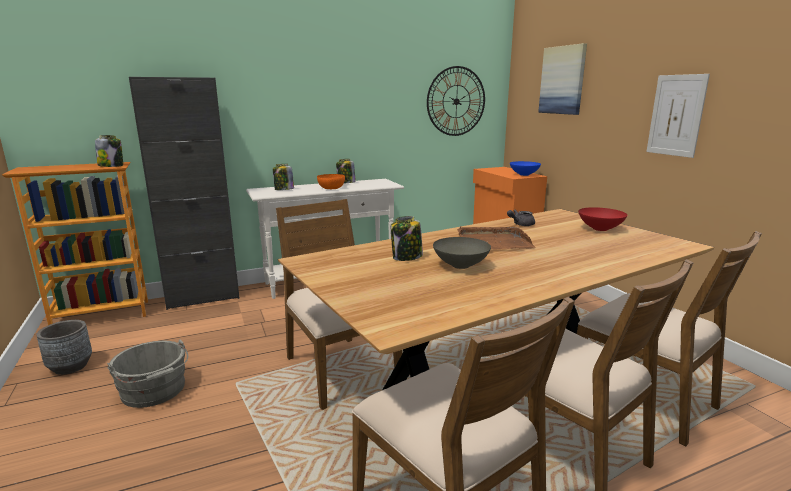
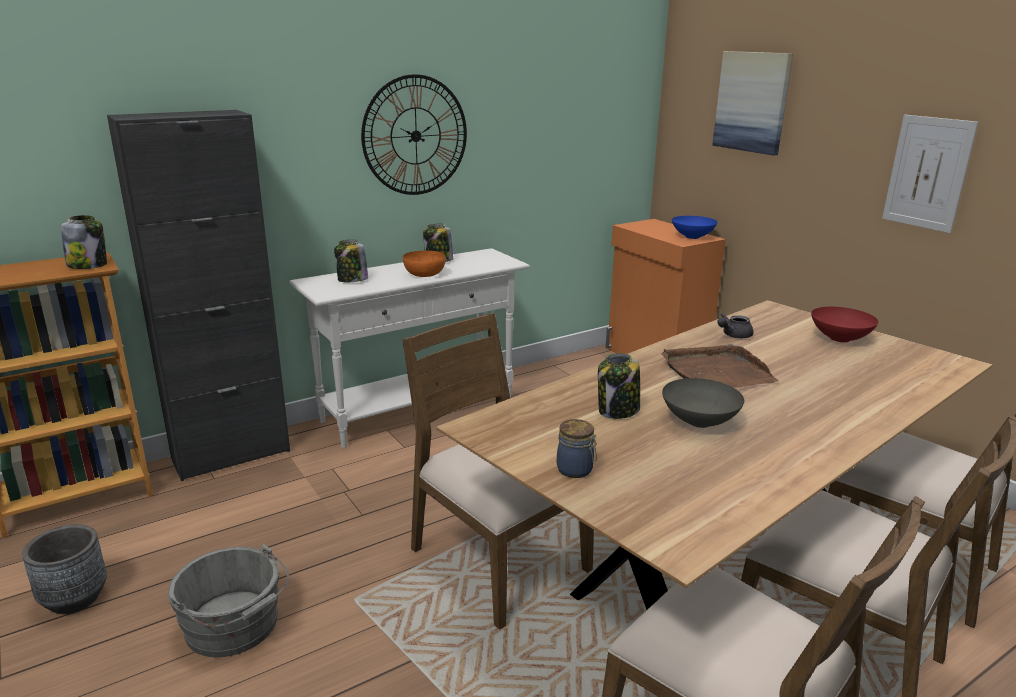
camera: 10 degrees left, 5 degrees up
(351, 285) = (576, 470): none -> jar
(456, 101) = (589, 126): wall clock -> wall clock (415, 136)

